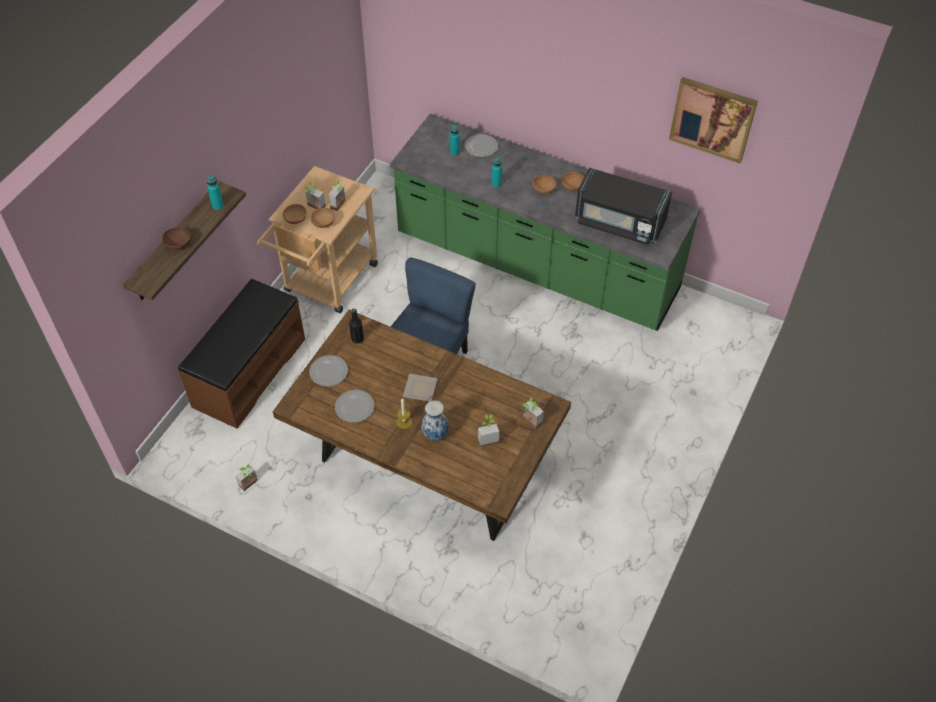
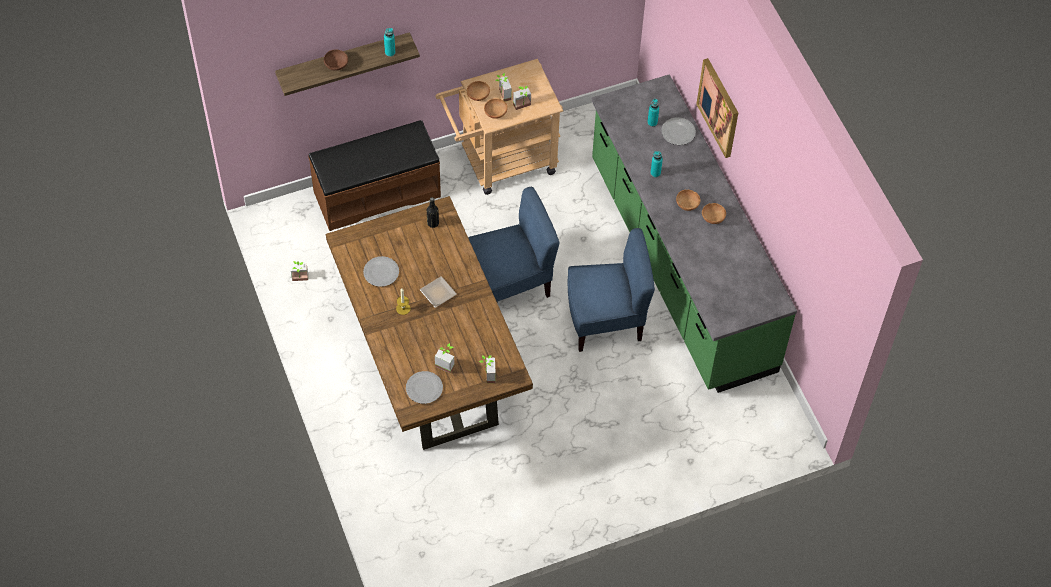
camera: 40 degrees right, 5 degrees up
(328, 371) = (389, 233): plate -> plate (424, 388)
(435, 435) = (414, 333): vase -> none
(526, 339) = (605, 320): none -> blue chair
(619, 222) = (716, 274): black microwave -> none
(712, 119) = (812, 239): picture -> picture (719, 107)

